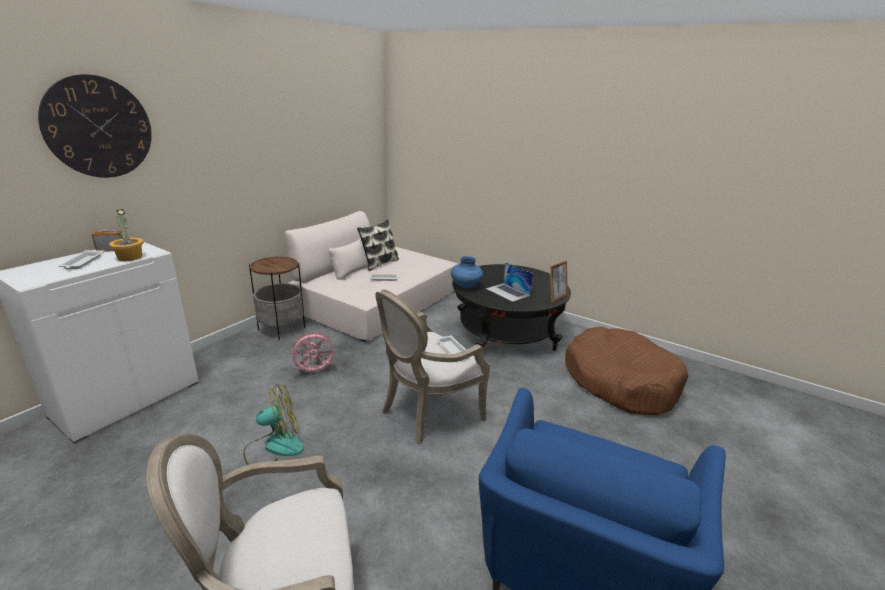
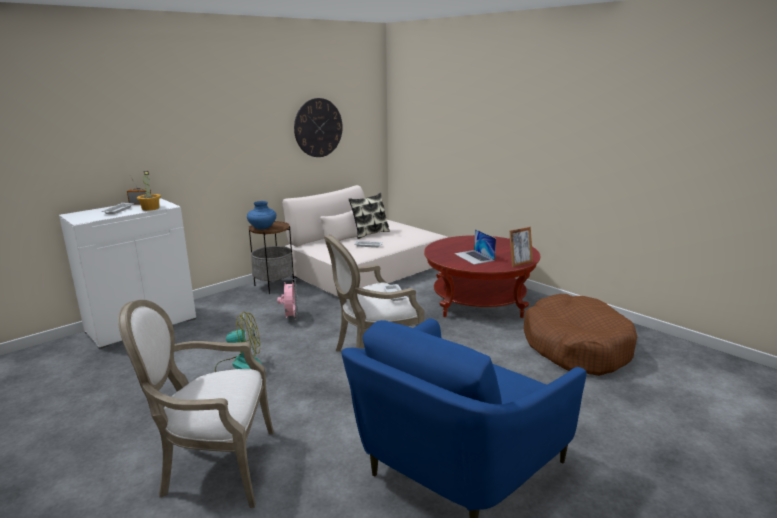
camera: 15 degrees right, 5 degrees down
(98, 127) = (138, 111): wall clock -> wall clock (318, 128)
(315, 371) = (290, 318): pink fan -> pink fan turned 90 degrees counterclockwise
(466, 286) = (436, 251): blue vase -> blue vase (262, 228)
(505, 333) = (479, 301): black coffee table -> red coffee table

